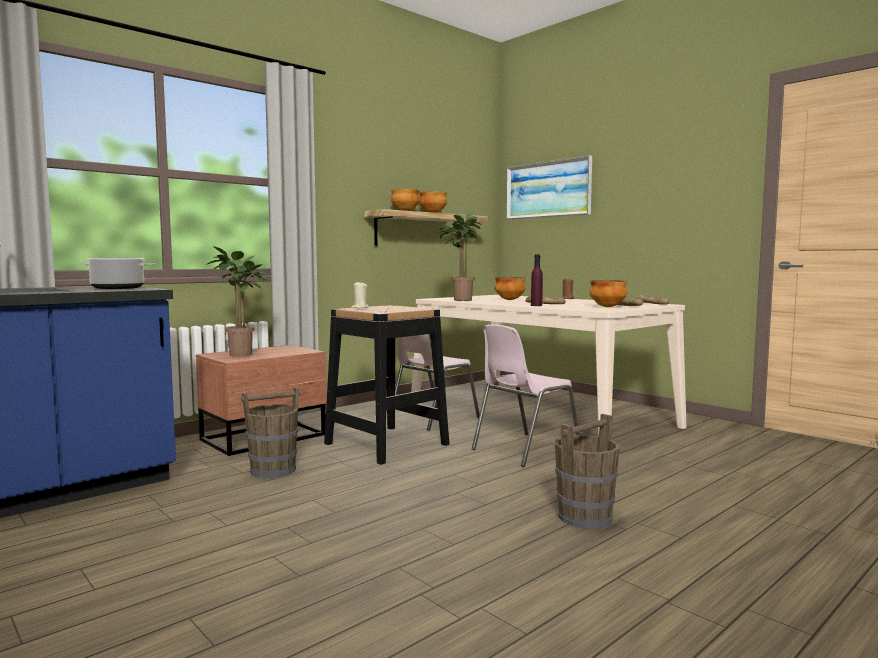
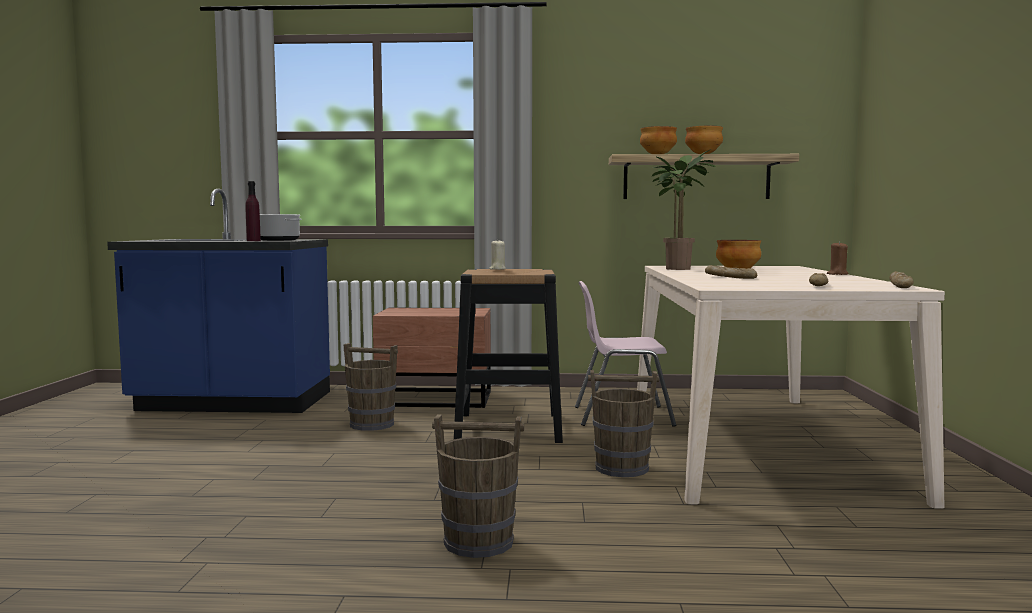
camera: 45 degrees right, 0 degrees up
(242, 355) = (410, 311): potted plant -> none
(524, 449) = (621, 468): pink chair -> brown bucket
(536, 305) = (697, 278): purple bottle -> purple bottle (253, 241)
(547, 189) = (897, 105): picture -> none
(608, 307) = (772, 285): bowl -> none

